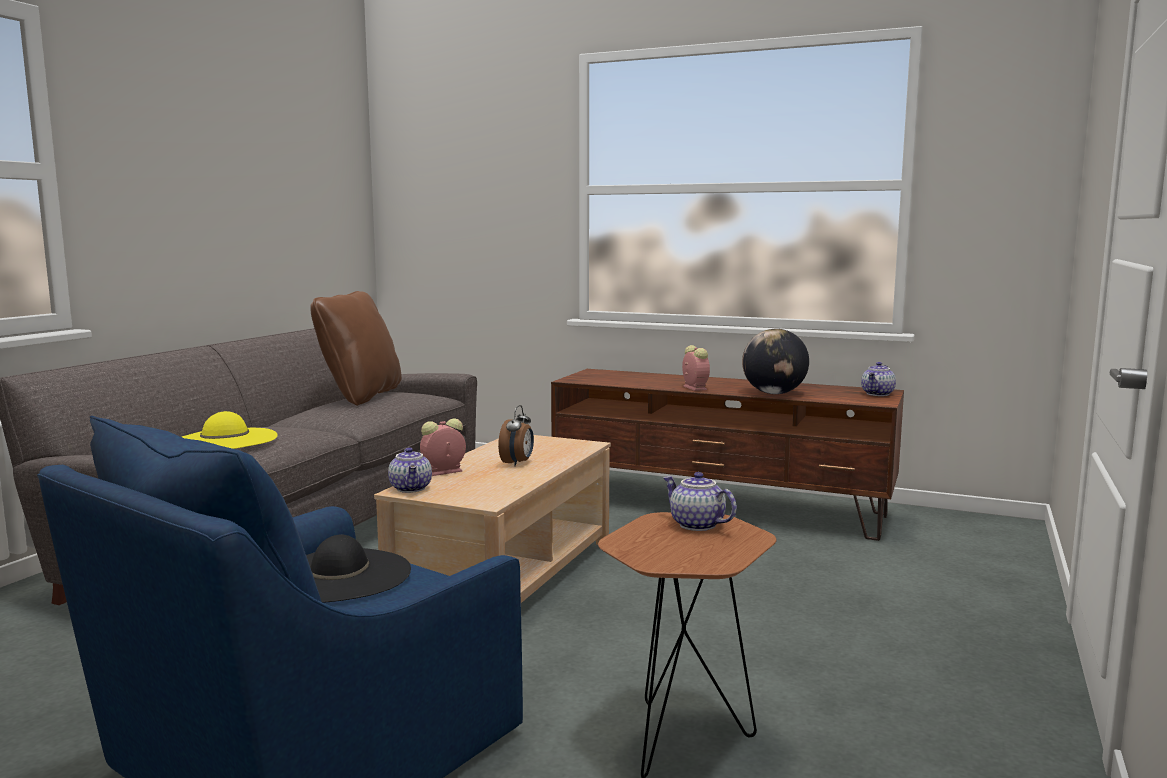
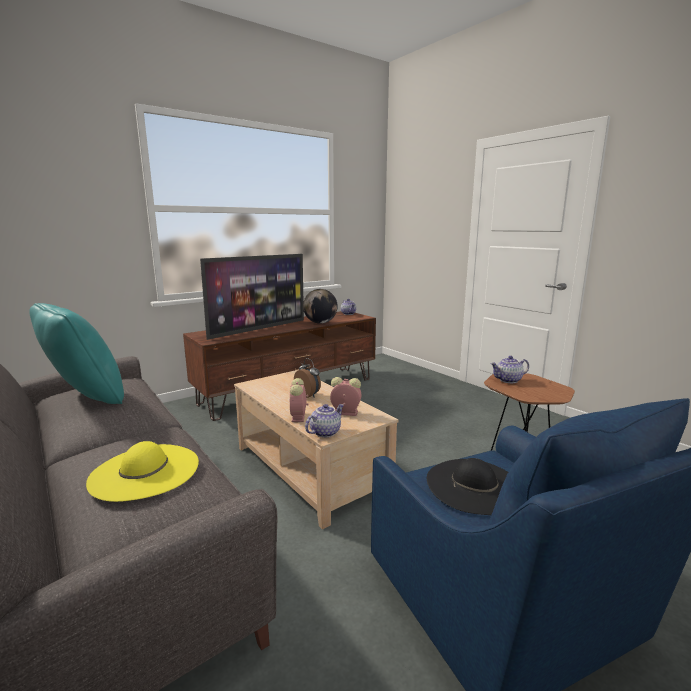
camera: 60 degrees left, 5 degrees up
(360, 396) = (85, 398): brown pillow -> turquoise pillow
(412, 488) = (325, 432): teapot -> teapot turned 60 degrees counterclockwise
(670, 381) = (258, 329): none -> television
(694, 388) = (282, 329): alarm clock -> alarm clock (344, 412)

